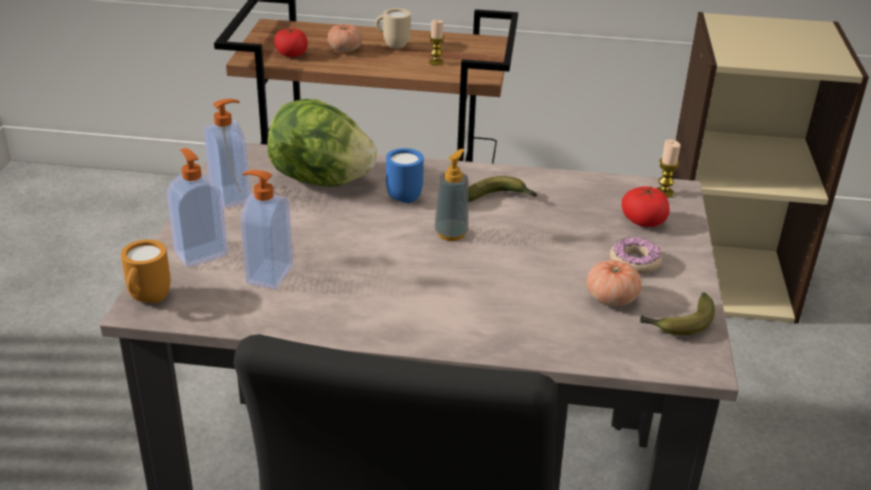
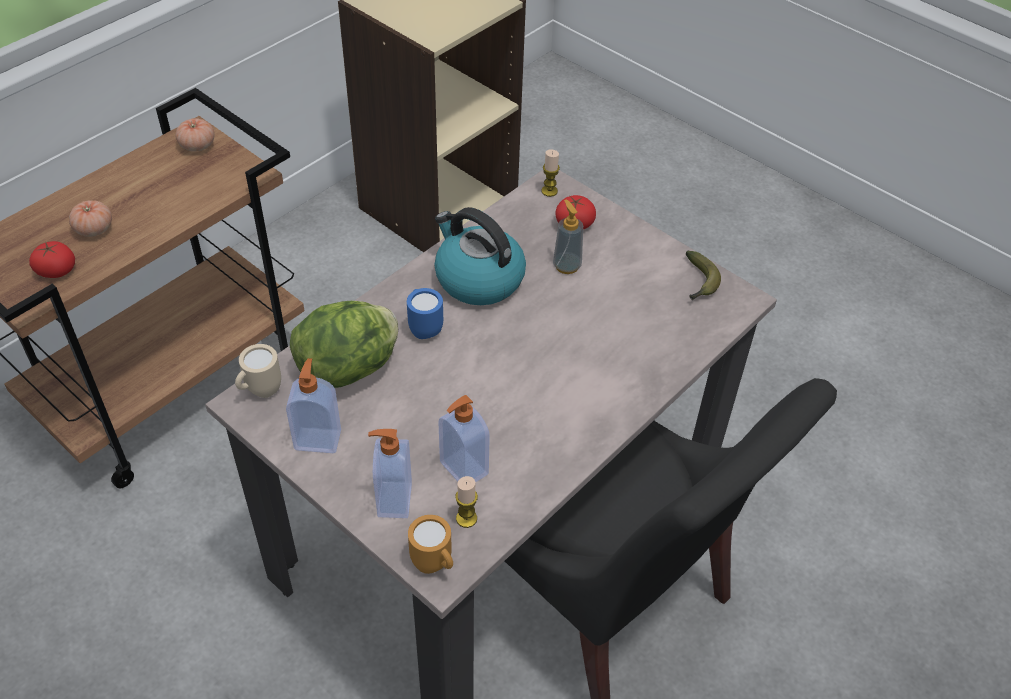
camera: 55 degrees left, 15 degrees up
(392, 45) = (125, 194): beige mug -> beige mug (260, 392)
(436, 62) = (193, 186): candle -> candle (466, 518)
(451, 233) = (500, 332): soap dispenser -> soap dispenser (567, 266)
(499, 199) = (478, 279): banana -> kettle
(611, 298) = (648, 297): tomato -> tomato (197, 145)
(634, 262) = (618, 259): donut -> none

